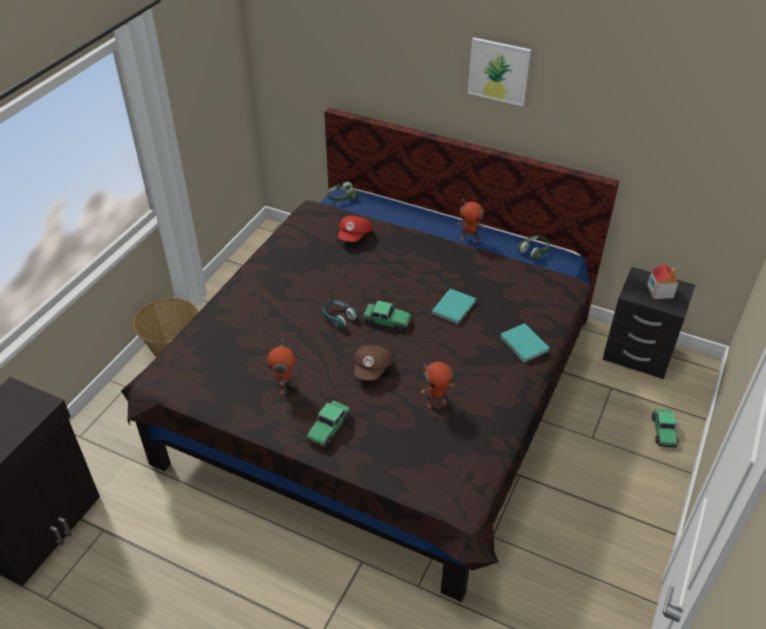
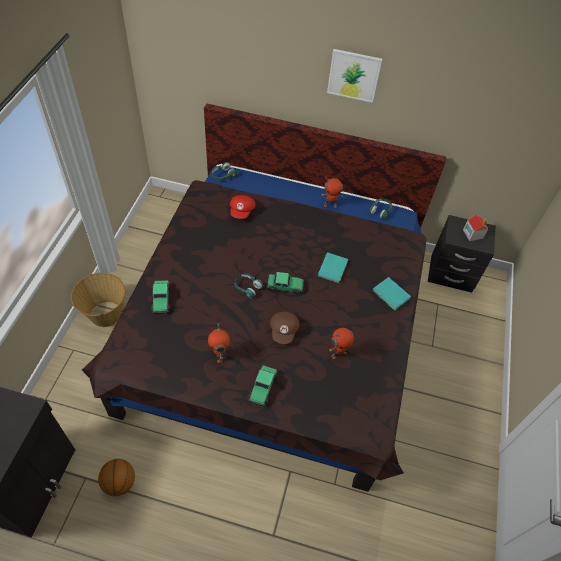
camera: 15 degrees left, 10 degrees up
(143, 541) = (119, 482): none -> basketball
(663, 431) = (479, 334): toy car -> toy car (161, 299)

